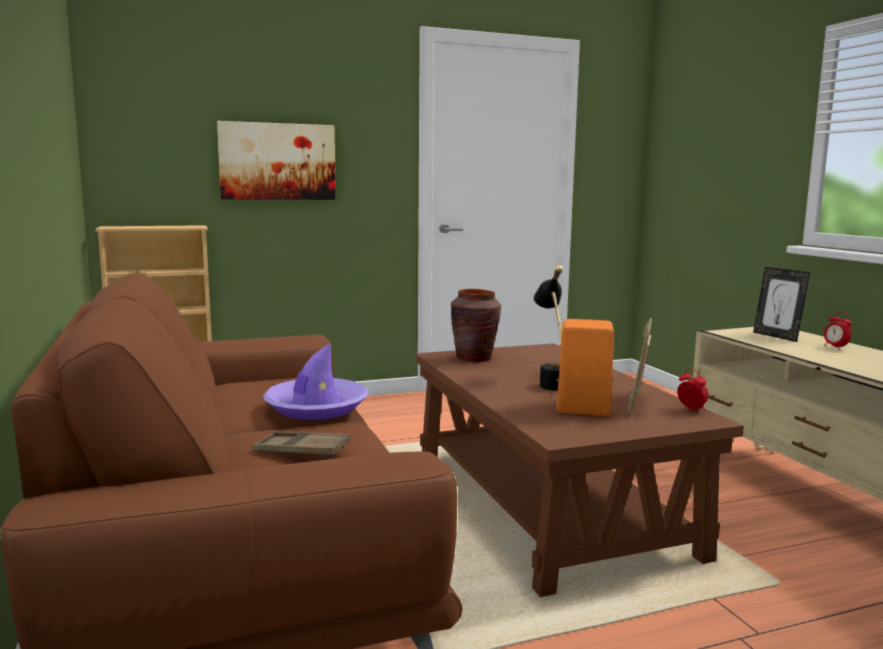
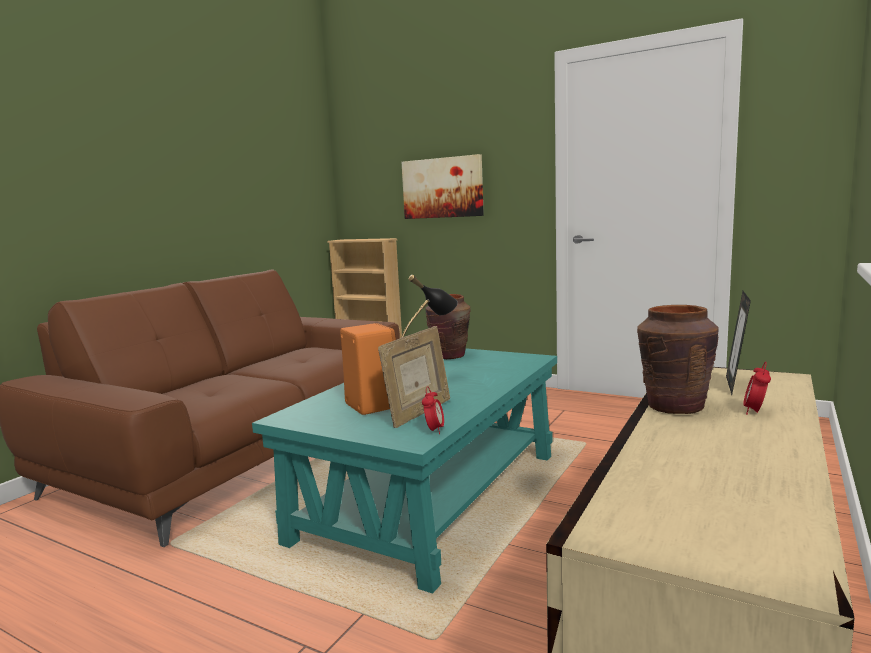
camera: 50 degrees right, 0 degrees up
(301, 450) = (210, 389): brown tray -> none
(316, 407) = (291, 369): purple hat -> none
(545, 504) = (432, 495): brown coffee table -> turquoise coffee table
(638, 403) = (419, 414): picture frame -> picture frame turned 150 degrees clockwise
(803, 353) = (674, 407): none -> brown vase

